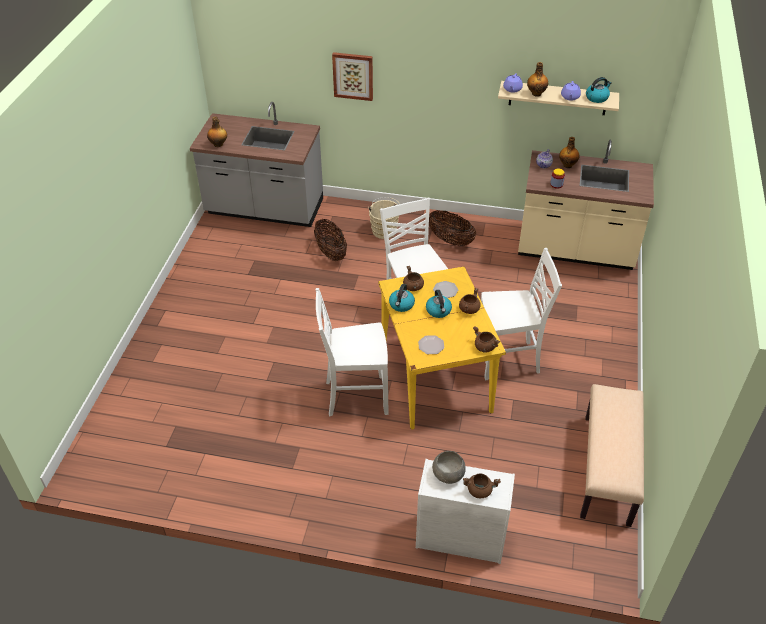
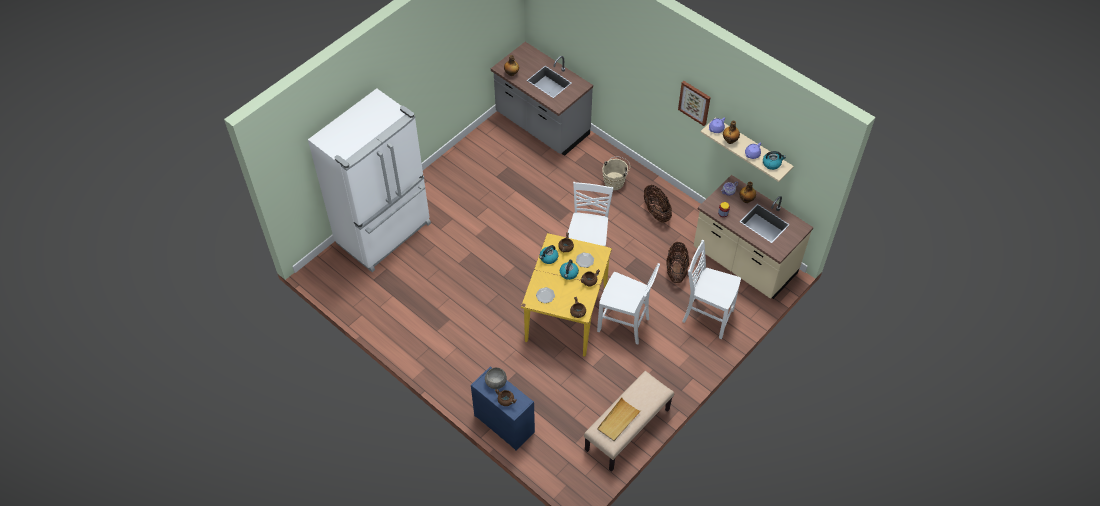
camera: 30 degrees right, 10 degrees up
(148, 387) = (385, 234): none -> white fridge
(331, 252) = (564, 184): basket -> basket (676, 270)
(353, 76) = (619, 64): picture -> picture (695, 102)
(355, 396) = (505, 301): white chair -> white chair (706, 316)
(459, 538) = (503, 423): white dresser -> blue dresser
(615, 452) = (618, 420): none -> beige tray

